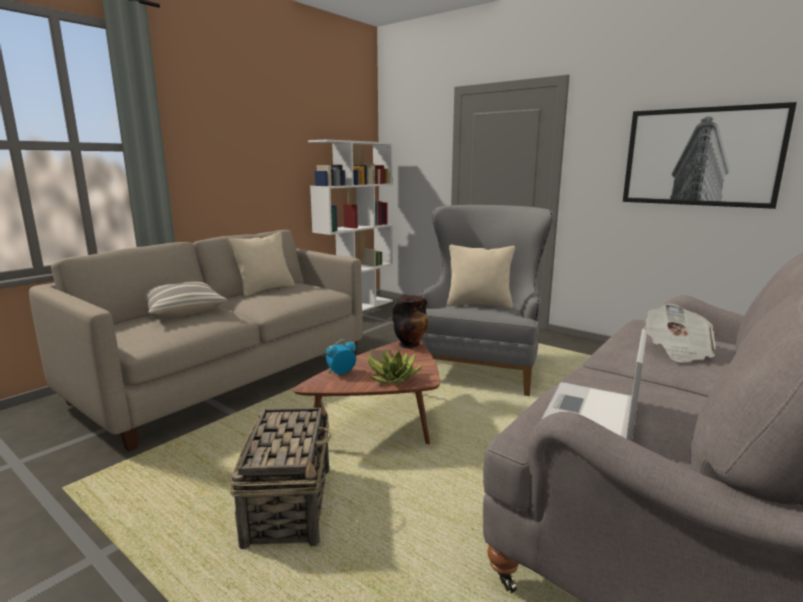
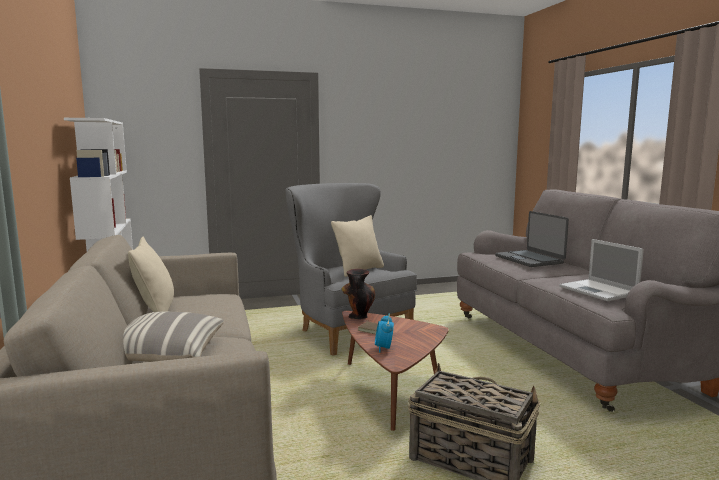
camera: 55 degrees left, 5 degrees down
(393, 377) = (418, 335): potted plant -> none
(677, 350) = (529, 259): newspaper -> laptop
(700, 157) = (416, 141): picture -> none

